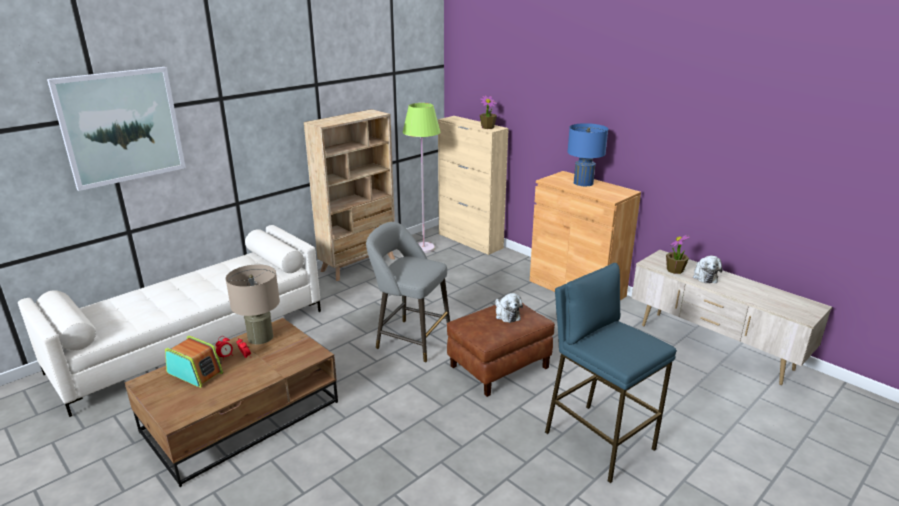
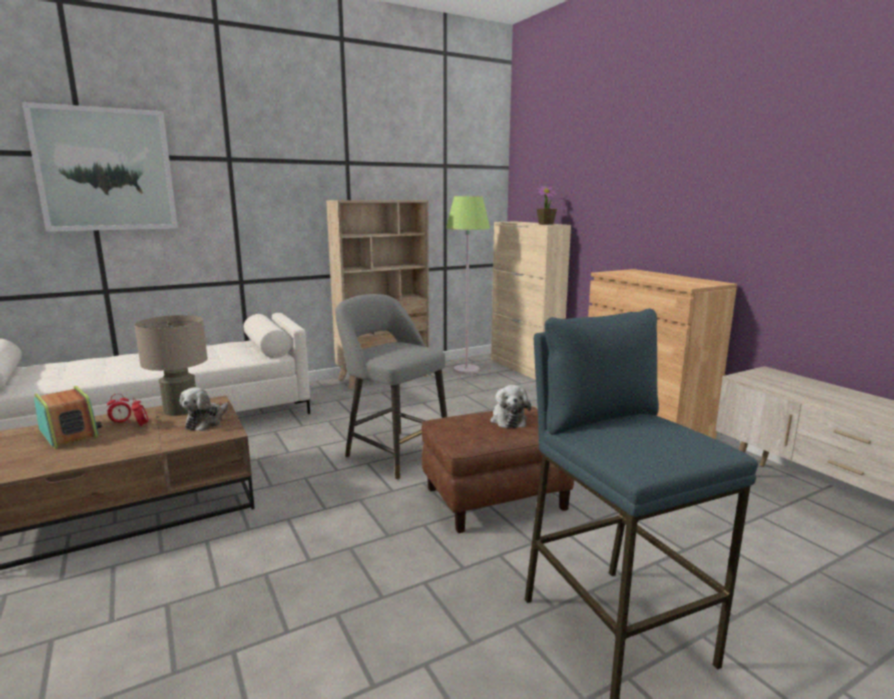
camera: 15 degrees right, 10 degrees down
(583, 183) = (655, 276): blue table lamp -> none
(675, 270) = (785, 387): potted plant -> none
(704, 276) = (836, 398): plush toy -> plush toy (206, 422)

